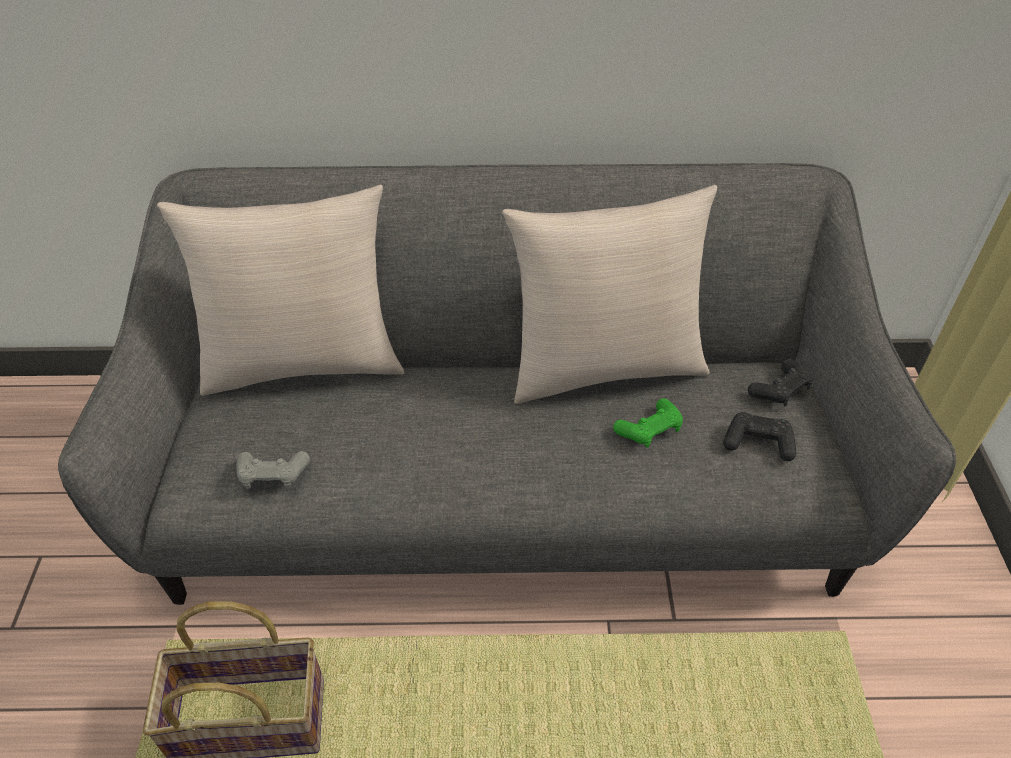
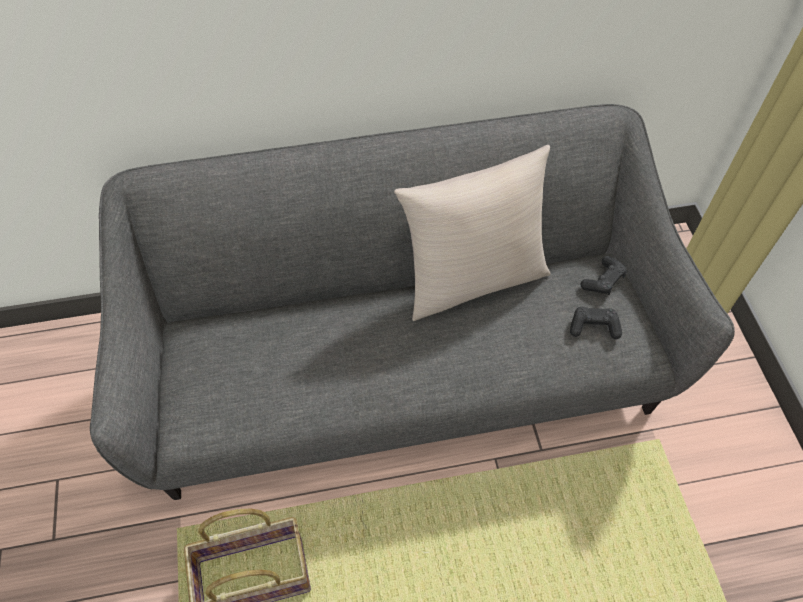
camera: 10 degrees left, 10 degrees up
(273, 475) = (246, 408): grey game controller -> none
(304, 362) = (243, 308): beige pillow -> none
(649, 430) = (515, 328): green game controller -> none

